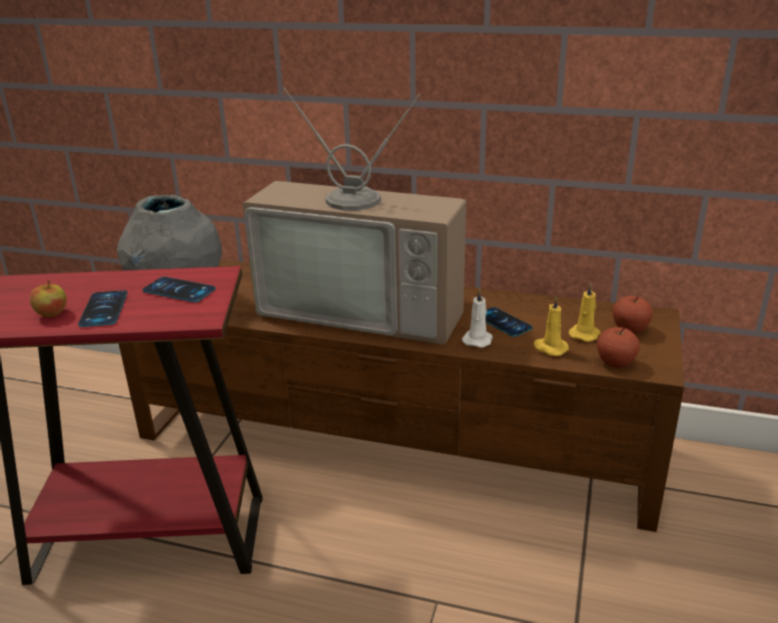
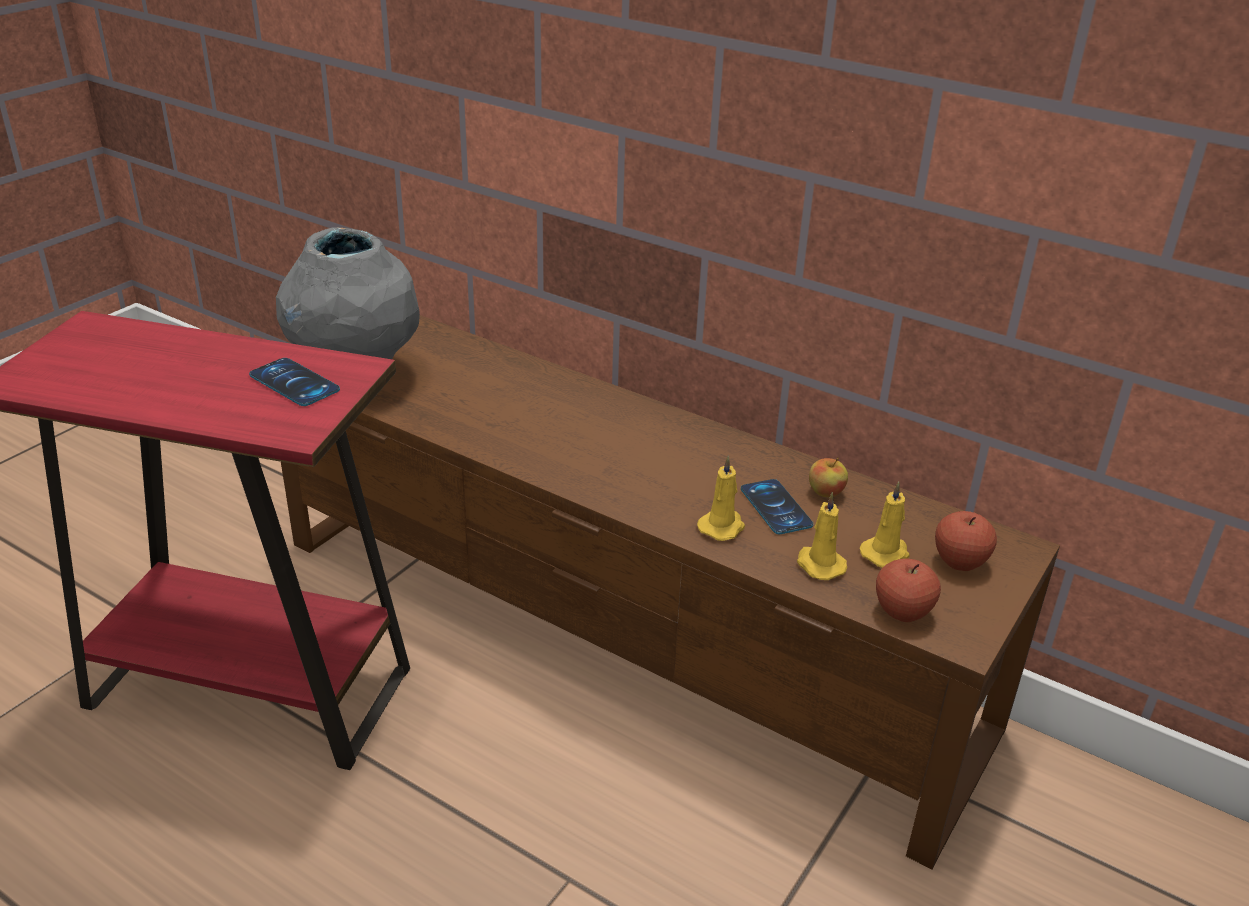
camera: 15 degrees right, 5 degrees up
(52, 314) = (126, 385): apple -> apple (826, 492)
(103, 309) = (188, 392): phone -> none
(366, 307) = (595, 440): television -> none
(478, 339) = (722, 526): white candle -> yellow candle

